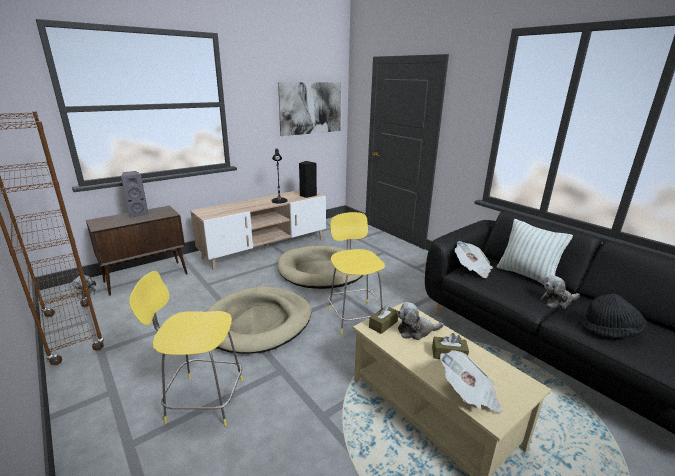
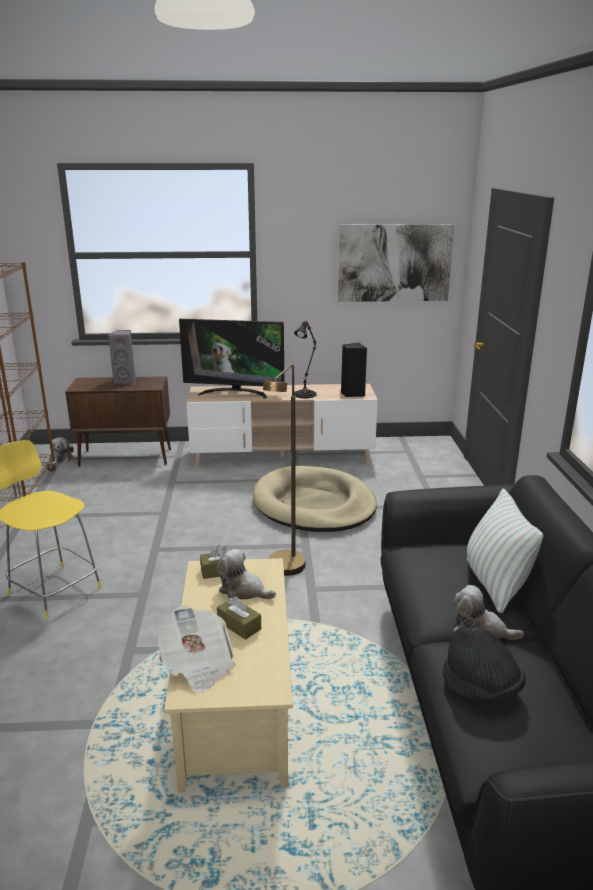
camera: 35 degrees right, 0 degrees up
(230, 208) = (234, 393): none -> television
(258, 322) = (175, 539): beige dog bed -> none
(354, 316) = (284, 571): yellow stool -> brown floor lamp
(472, 269) = (425, 549): newspaper -> none

